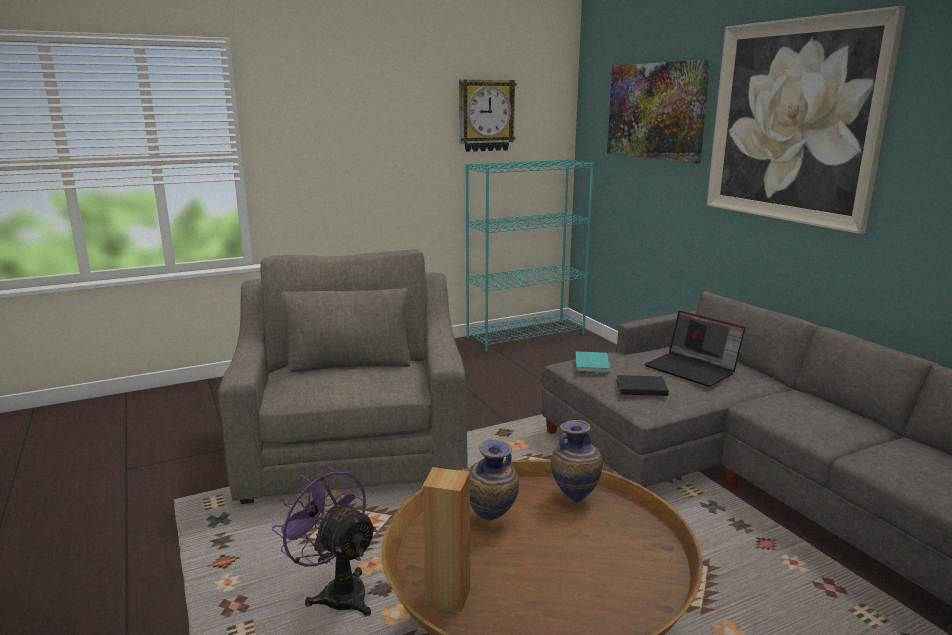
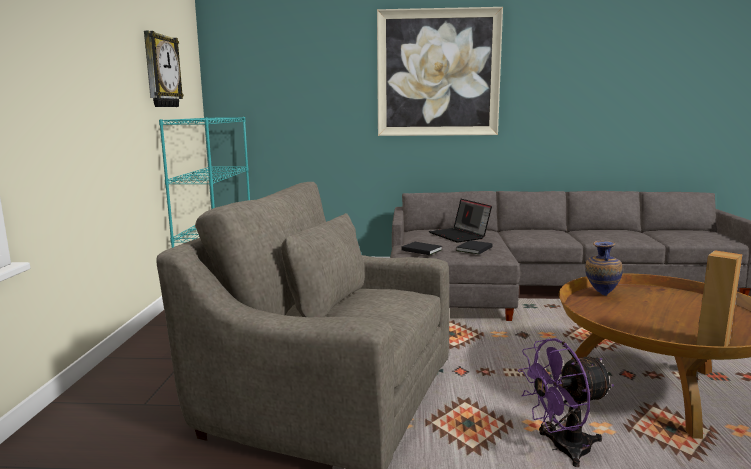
camera: 60 degrees left, 5 degrees down
(491, 521) = (622, 318): vase -> none
(592, 364) = (421, 250): turquoise book -> black book
(655, 111) = (308, 70): picture -> none
(693, 369) = (460, 235): laptop -> laptop turned 75 degrees clockwise

